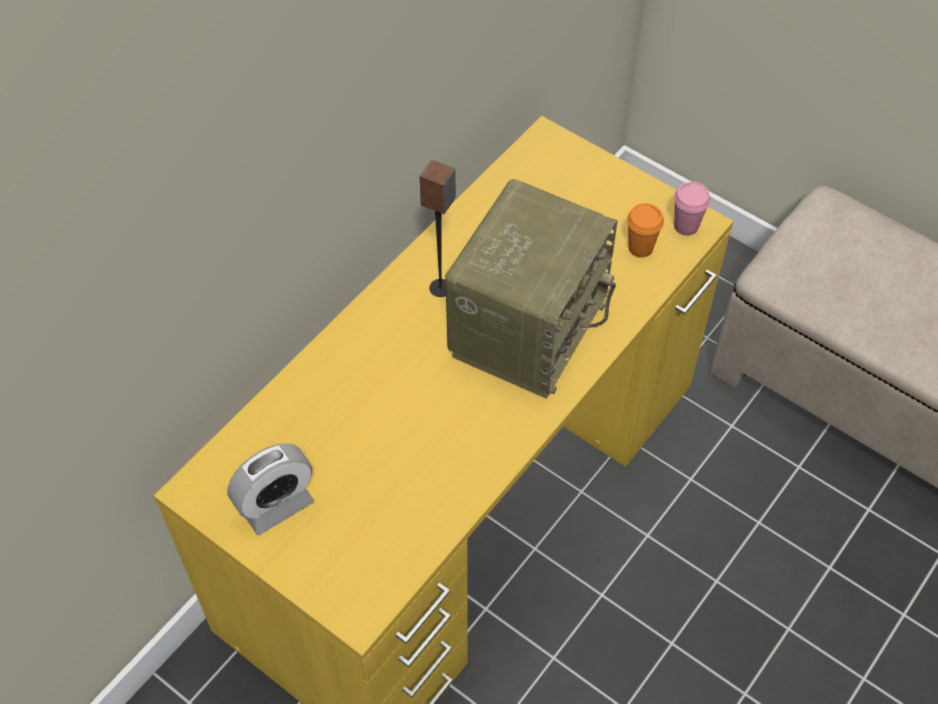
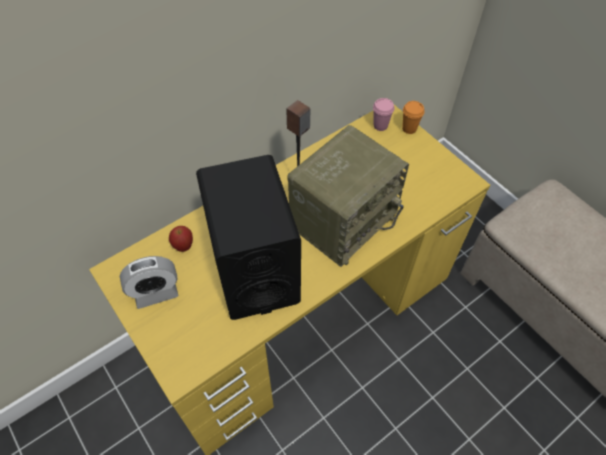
camera: 15 degrees right, 0 degrees up
(293, 425) = (183, 246): none -> apple
(418, 435) = (254, 271): none -> black speaker
(640, 248) = (427, 188): orange cup -> orange cup (409, 128)
(686, 226) = (459, 181): pink cup -> pink cup (380, 126)

